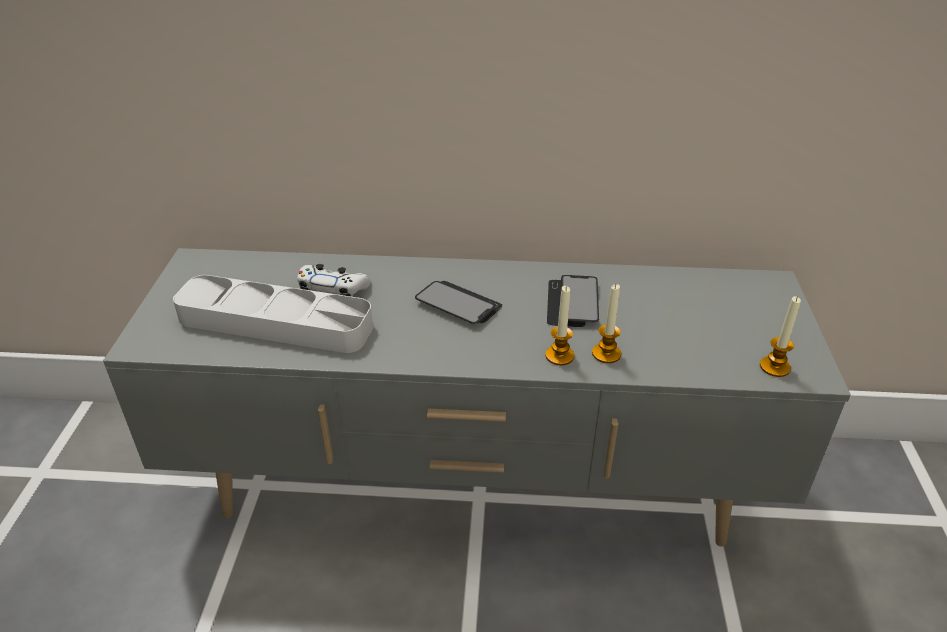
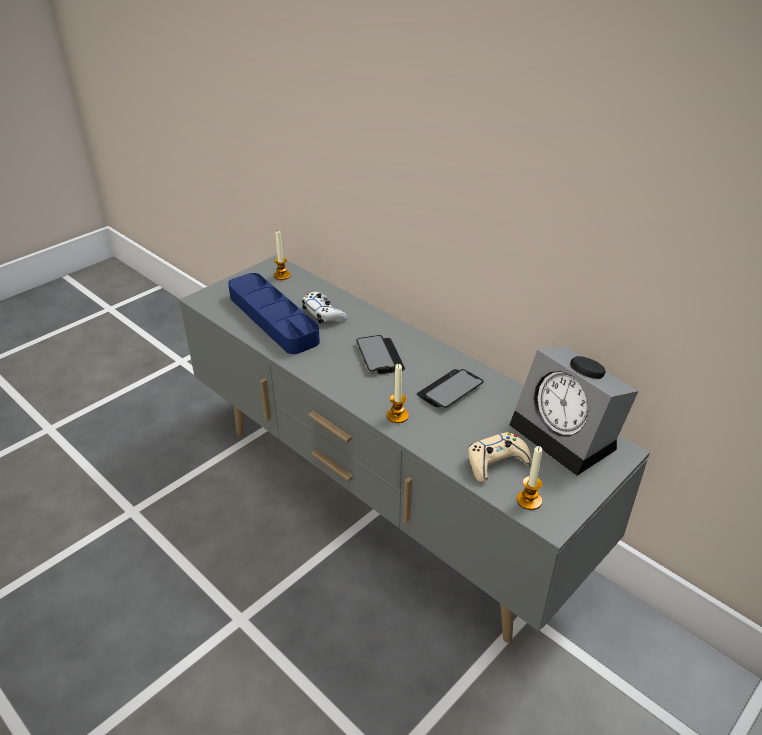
camera: 40 degrees right, 0 degrees up
(275, 322) = (273, 318): grey tray -> blue tray
(606, 354) = (427, 430): candle -> candle (282, 275)
(704, 348) = (496, 462): none -> beige game controller
(723, 291) = (568, 436): none -> alarm clock

